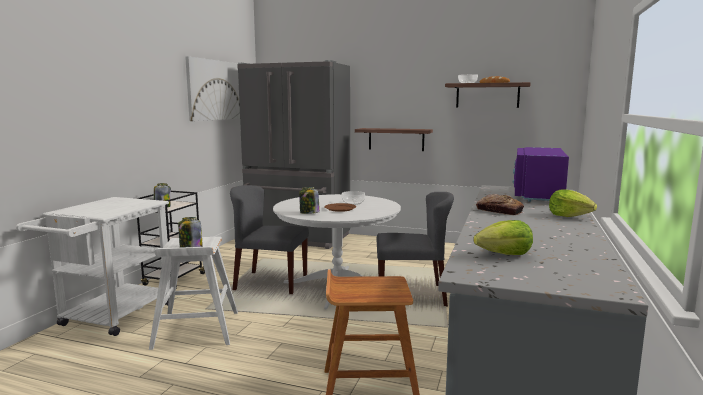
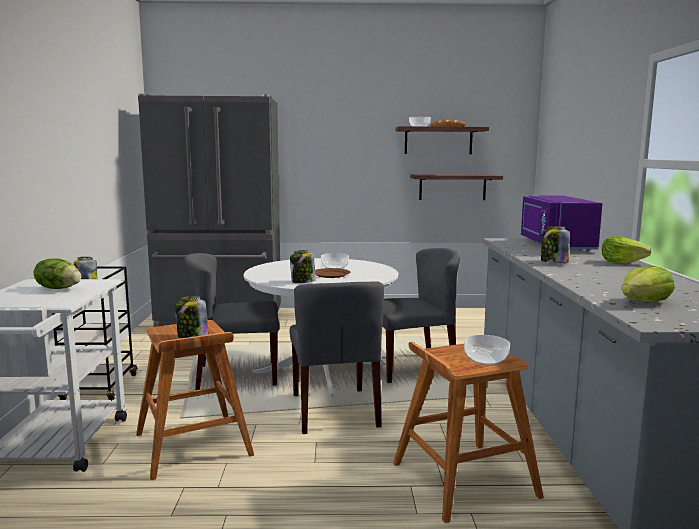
camera: 20 degrees left, 0 degrees up
(120, 204) = (59, 288): none -> lettuce
(196, 330) = (193, 445): white stool -> brown stool
(214, 90) = (111, 129): picture -> none
(317, 321) = (334, 411): none -> grey chair
(379, 292) = (485, 360): none -> bowl
(396, 139) = (335, 191): shelf -> shelf (452, 187)
(499, 211) = (553, 262): bread -> jar

